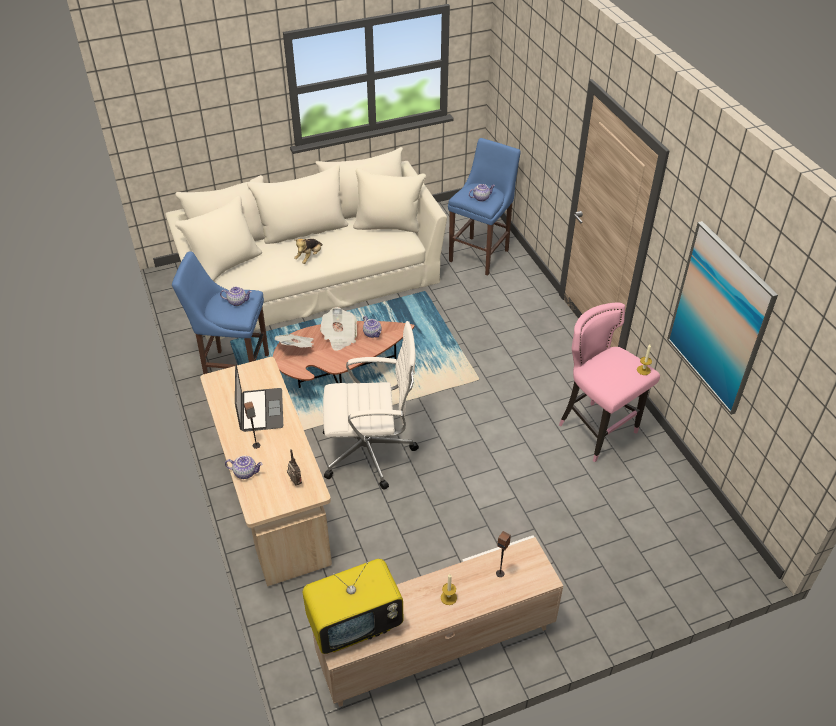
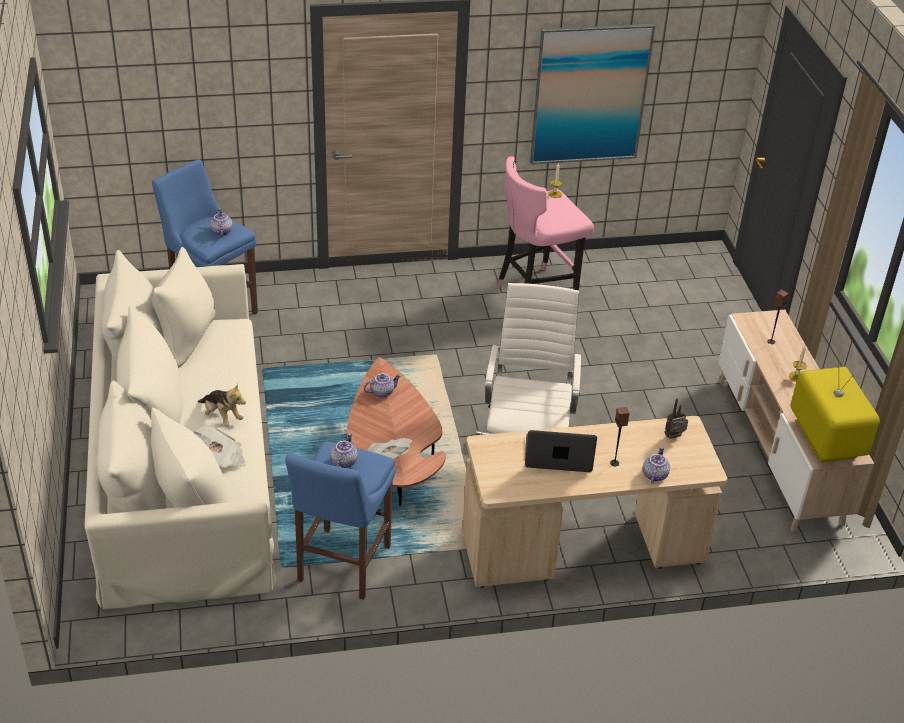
camera: 80 degrees left, 5 degrees down
(339, 337) = (378, 421): newspaper -> newspaper (220, 458)

